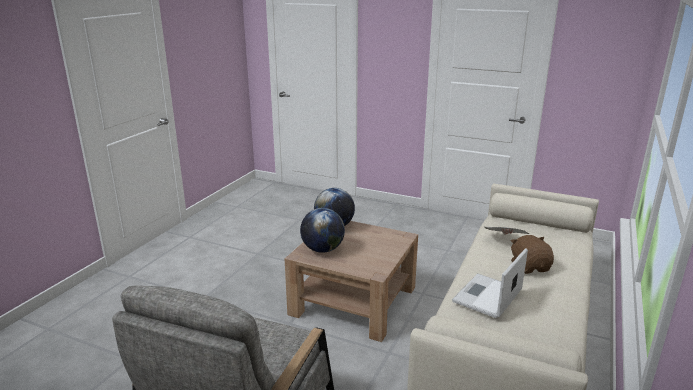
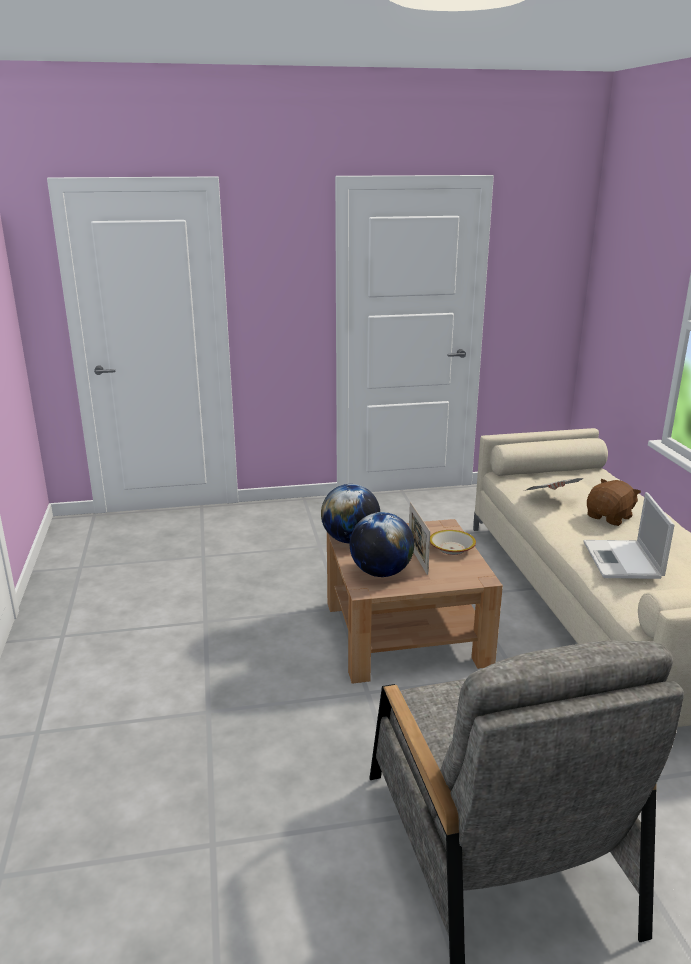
camera: 35 degrees left, 0 degrees up
(356, 249) = (417, 558): none -> picture frame
(386, 250) = (451, 549): none -> bowl
(530, 267) = (609, 517): brown plush toy -> brown plush toy turned 90 degrees clockwise

